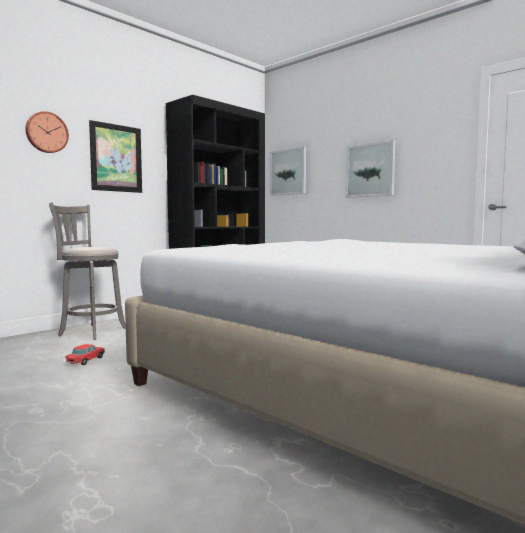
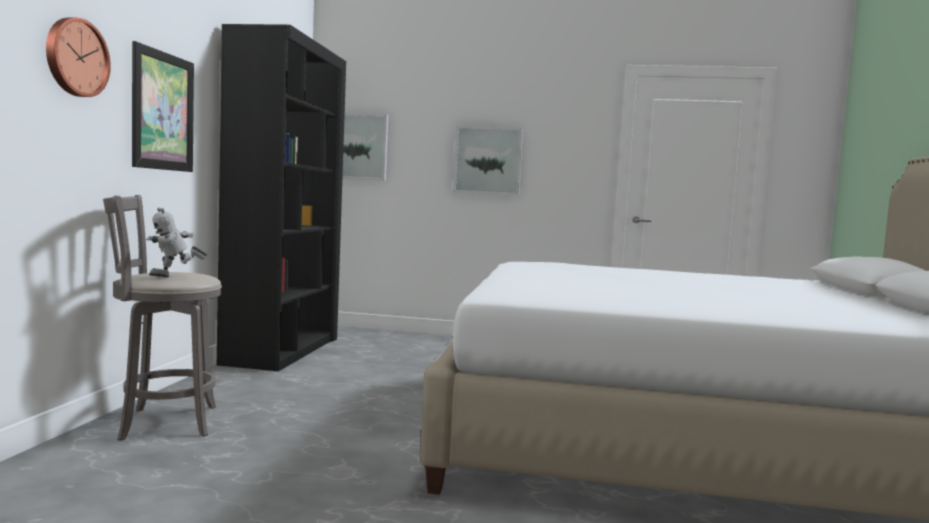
camera: 35 degrees left, 0 degrees up
(84, 248) = (174, 277): none -> toy robot
(86, 360) = (277, 474): toy car -> none

